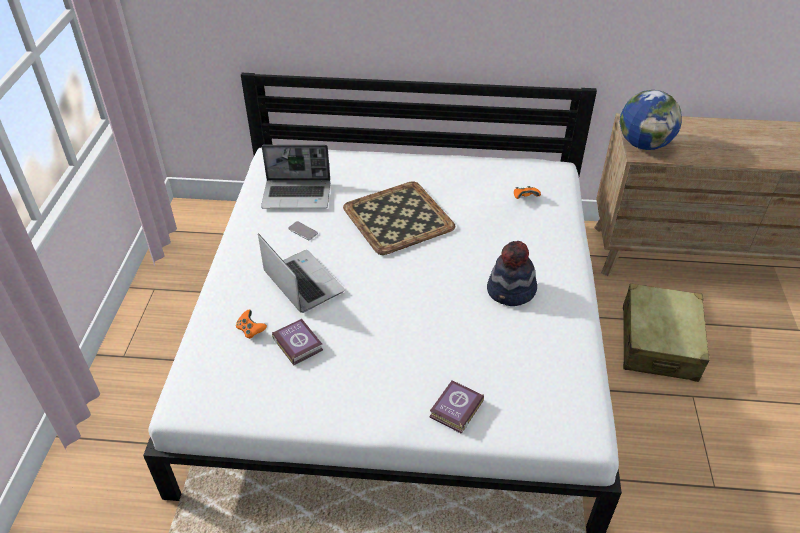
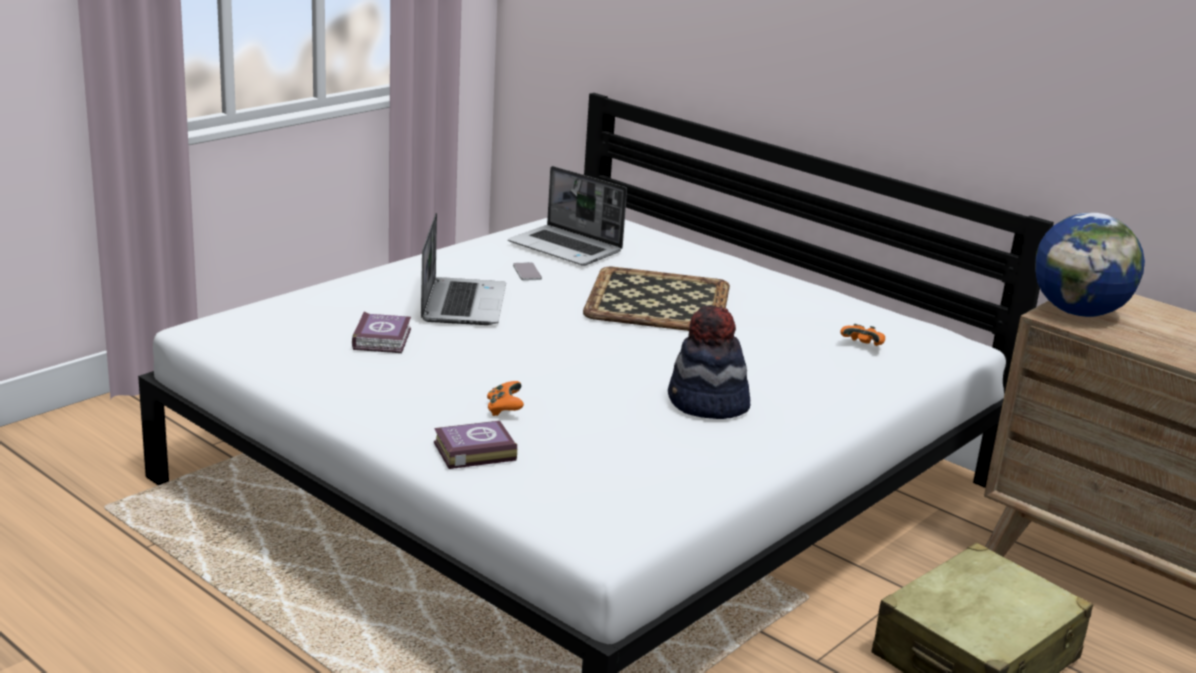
camera: 35 degrees right, 20 degrees down
(251, 330) = (351, 311): orange game controller -> orange game controller (504, 409)

